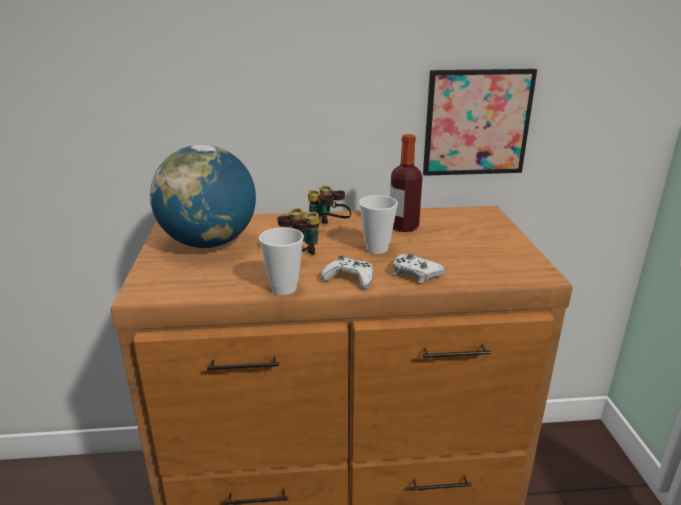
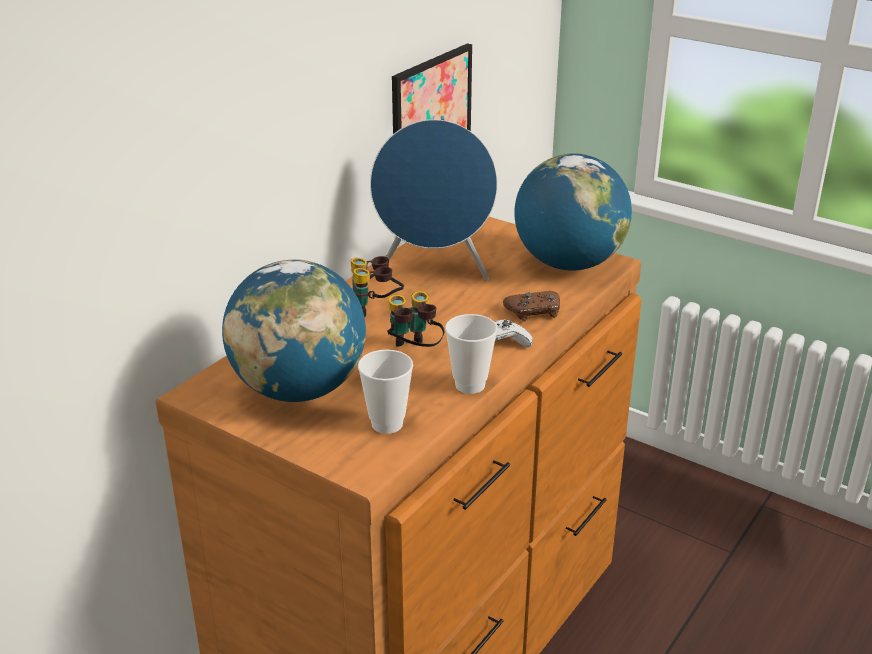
camera: 50 degrees left, 5 degrees up
(376, 249) = (459, 306): cup -> cup (387, 424)
(403, 227) = (434, 272): bottle -> blue speaker
(415, 274) = (534, 311): white game controller -> brown game controller
(504, 261) = (568, 264): none -> globe

